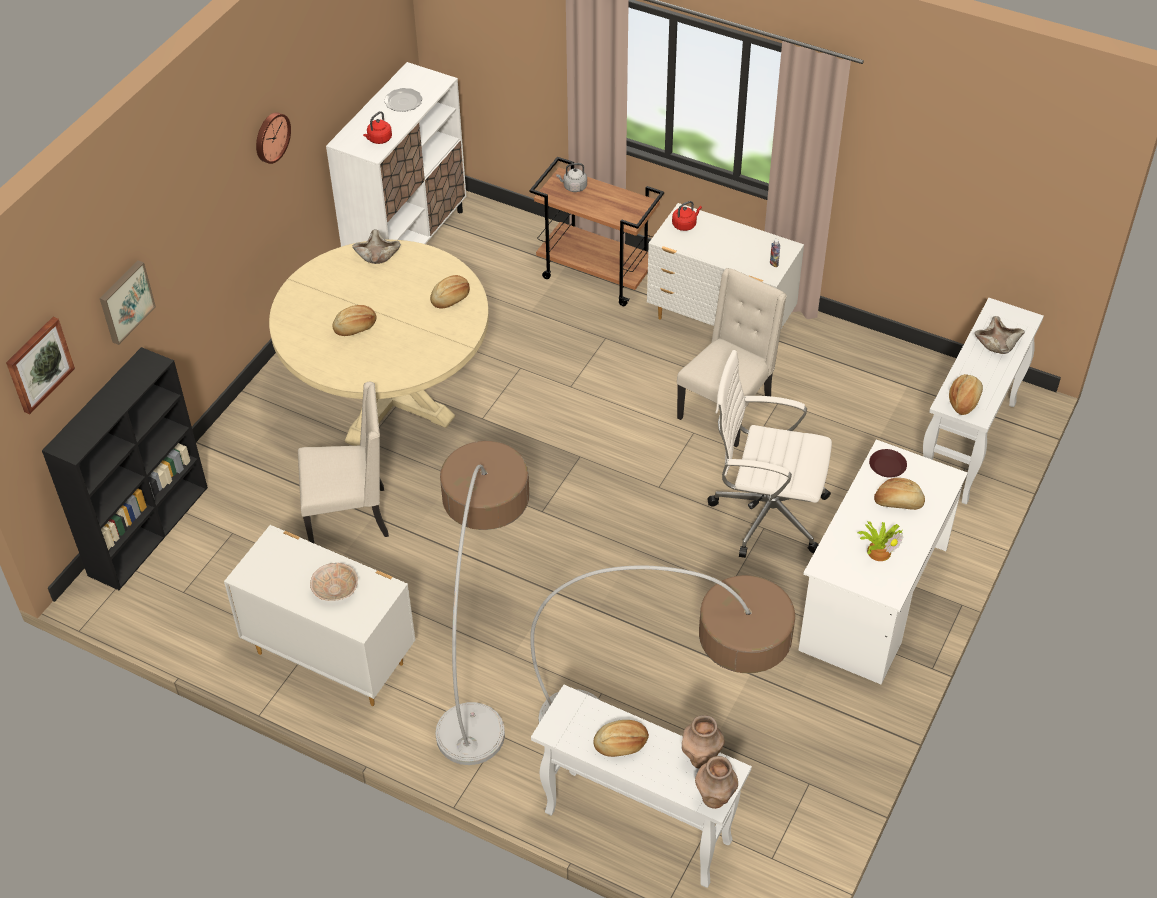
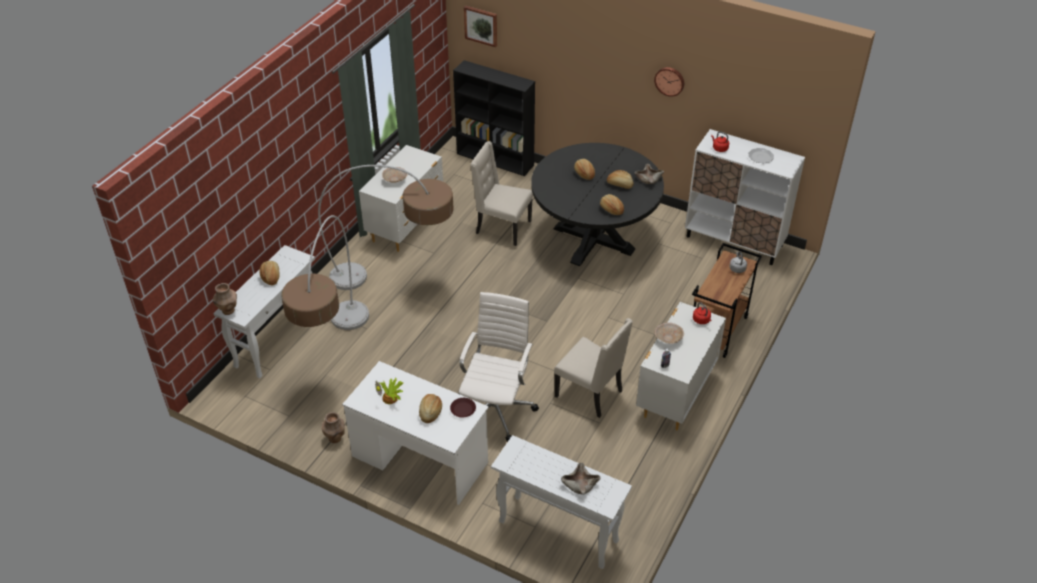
camera: 90 degrees right, 5 degrees down
(125, 301) = (539, 53): picture -> none
(350, 516) = (502, 228): beige chair -> beige chair turned 120 degrees clockwise
(390, 398) = (593, 239): beige dining table -> black dining table
(701, 758) = (254, 307): brown vase -> brown vase (335, 438)
(722, 257) = (668, 338): none -> beige bowl
(964, 400) = (519, 456): bread -> bread (620, 184)

